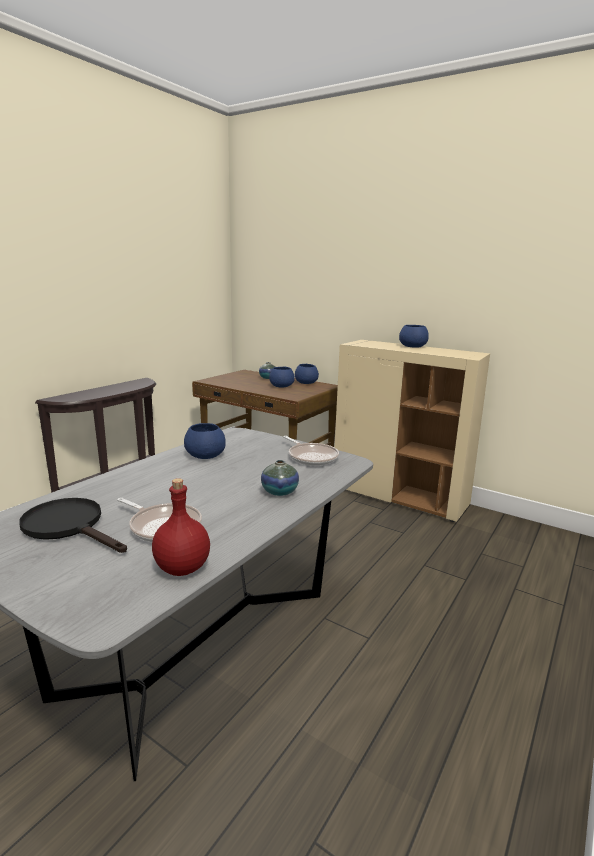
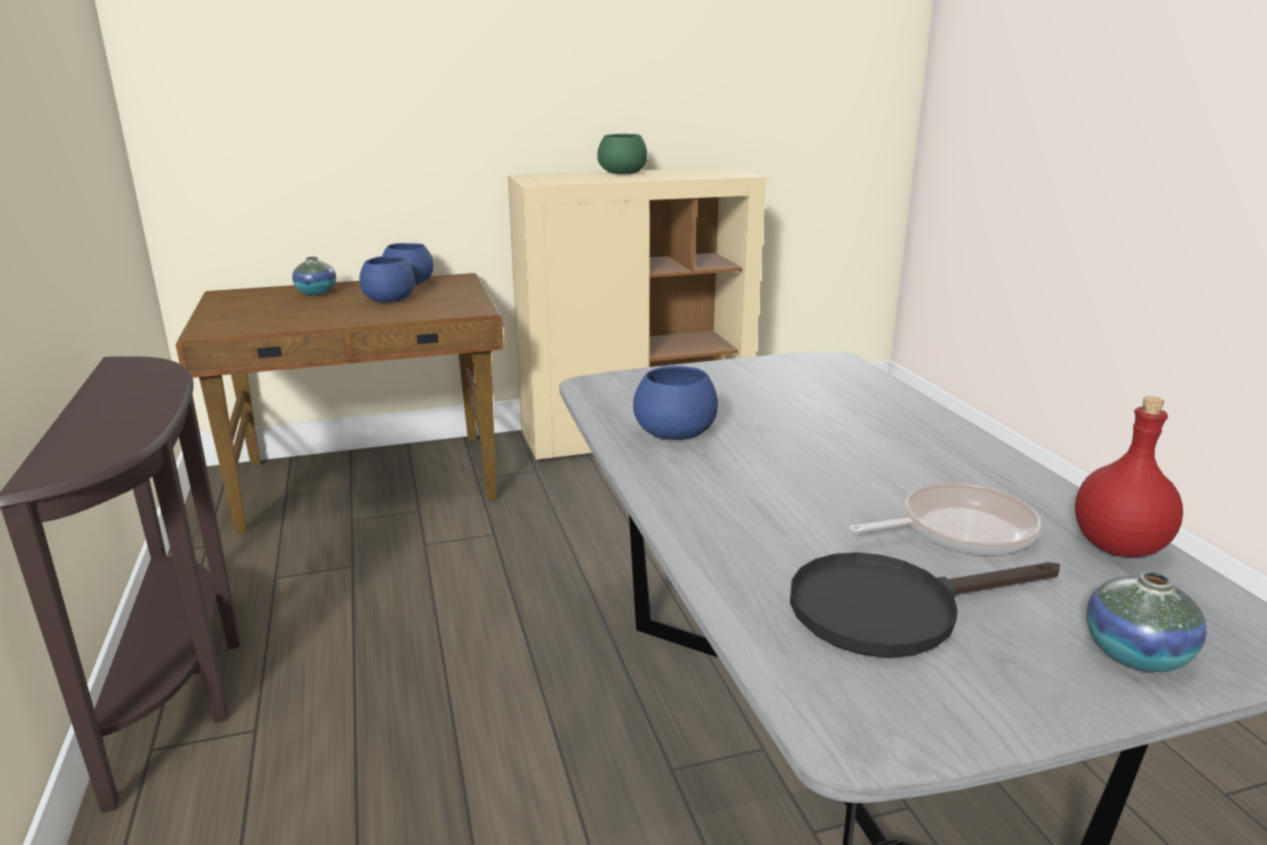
camera: 50 degrees left, 5 degrees up
(279, 492) = (898, 426): vase -> vase (1135, 654)
(311, 457) = (784, 374): frying pan -> none
(413, 346) = (623, 173): blue bowl -> green bowl

